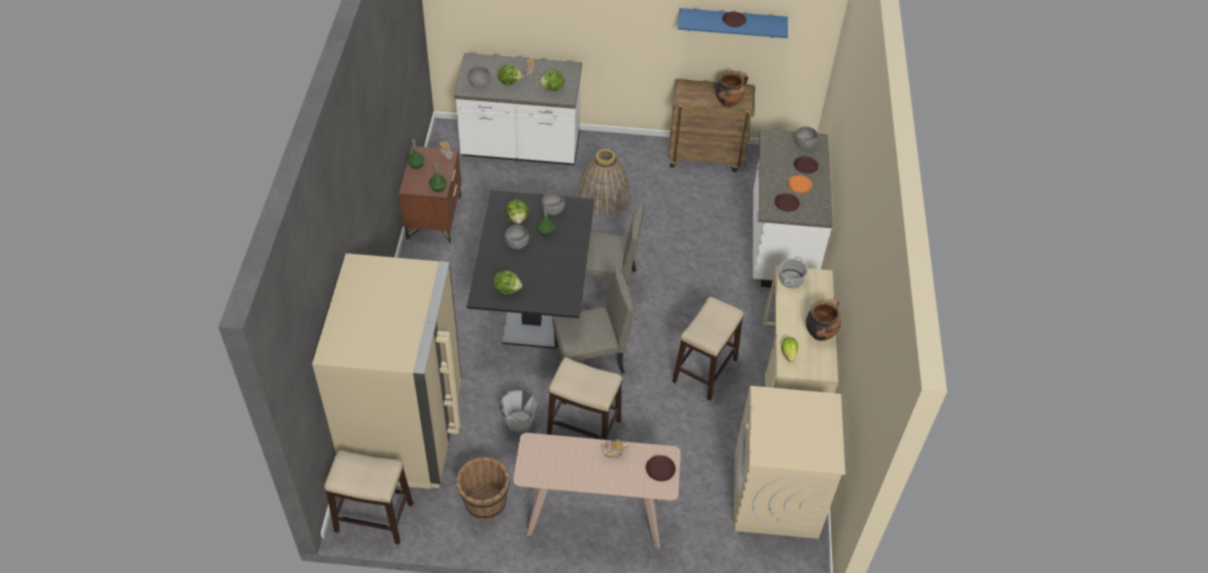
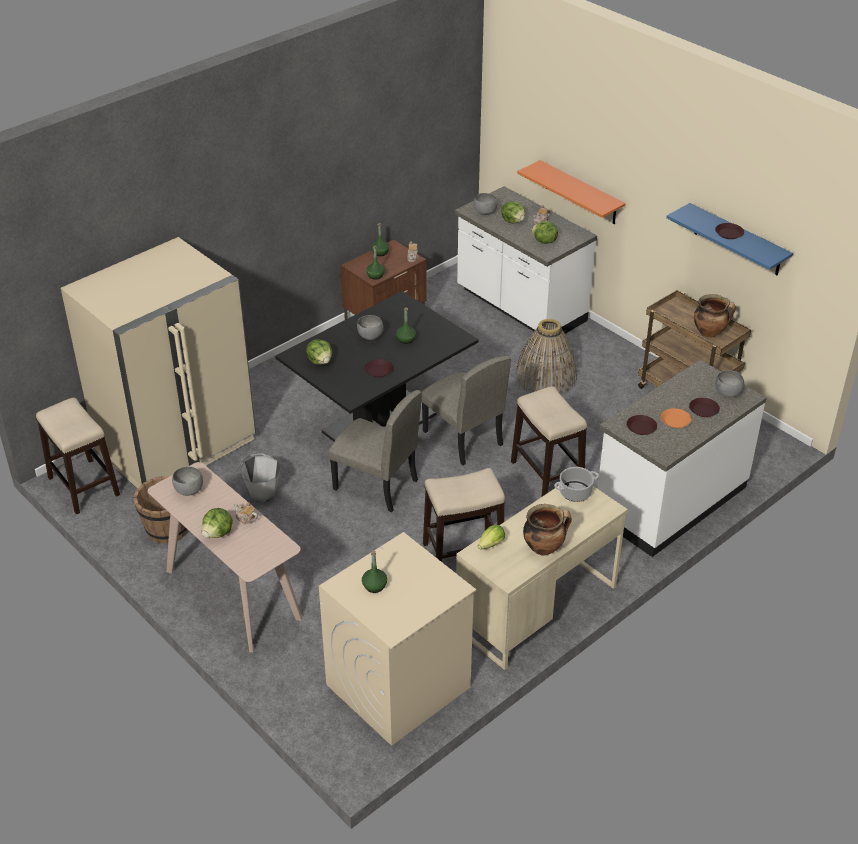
camera: 45 degrees right, 10 degrees down
(517, 218) = (395, 320): lettuce -> lettuce (218, 533)
(552, 210) = (431, 329): grey bowl -> grey bowl (188, 490)
(556, 33) = (580, 193): none -> orange shelf
(583, 427) = (306, 528): stool -> stool (546, 474)
(660, 470) = (264, 553): brown plate -> brown plate (379, 370)
(783, 438) = (374, 586): none -> green bottle

